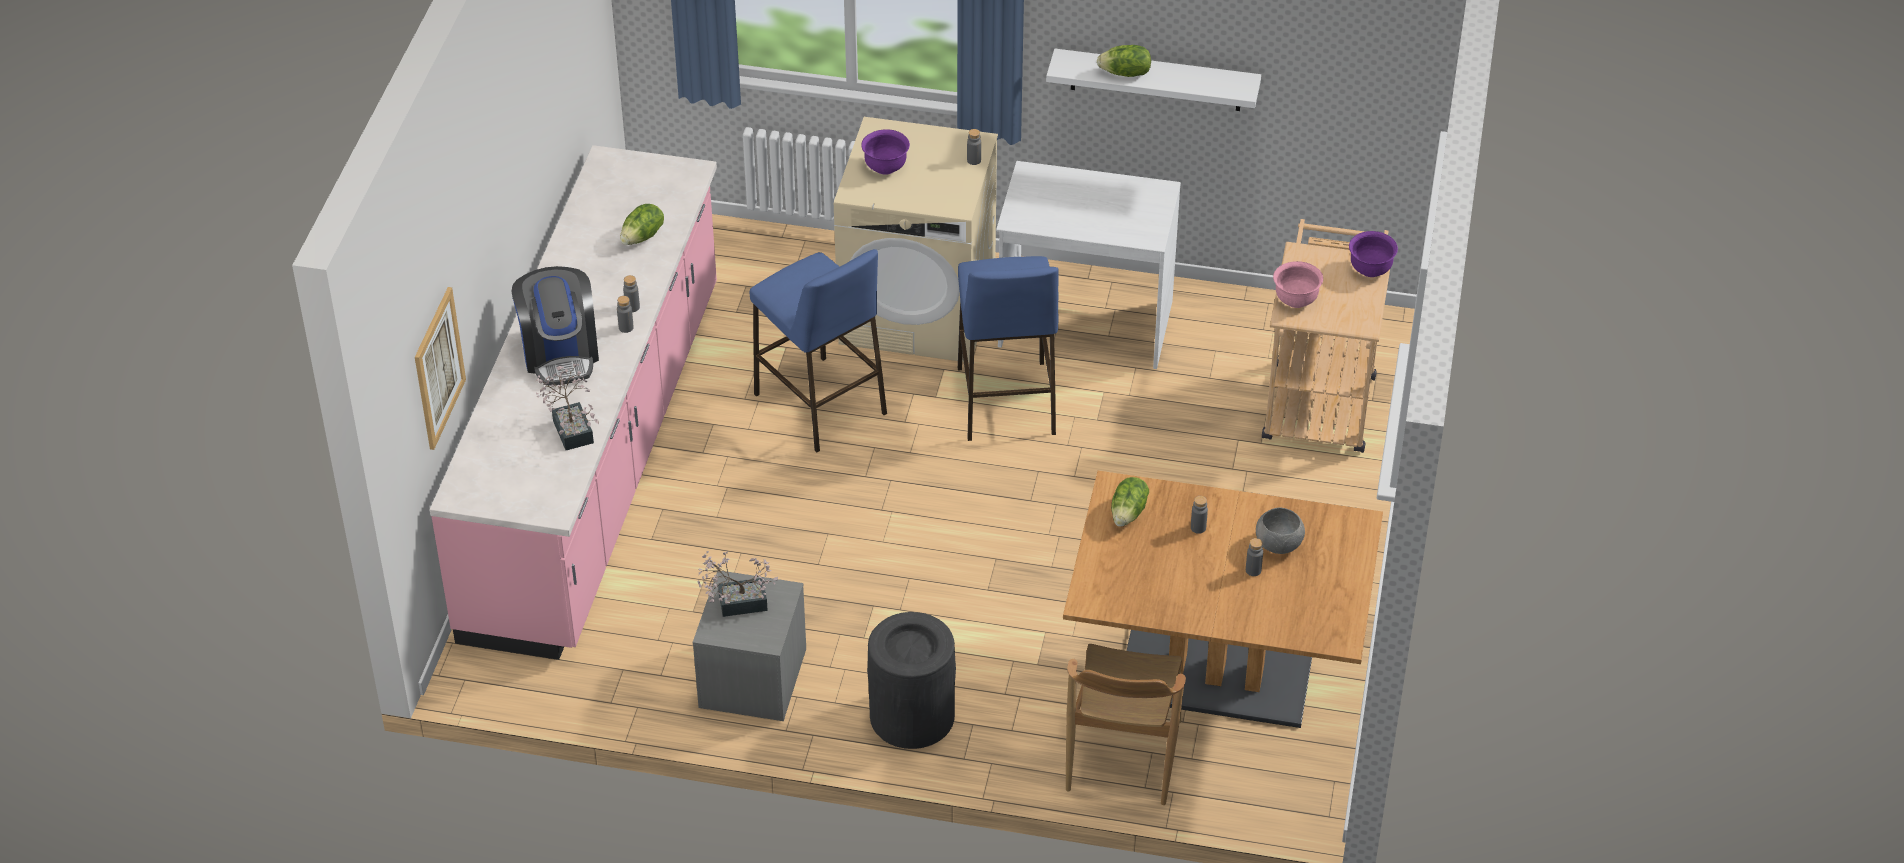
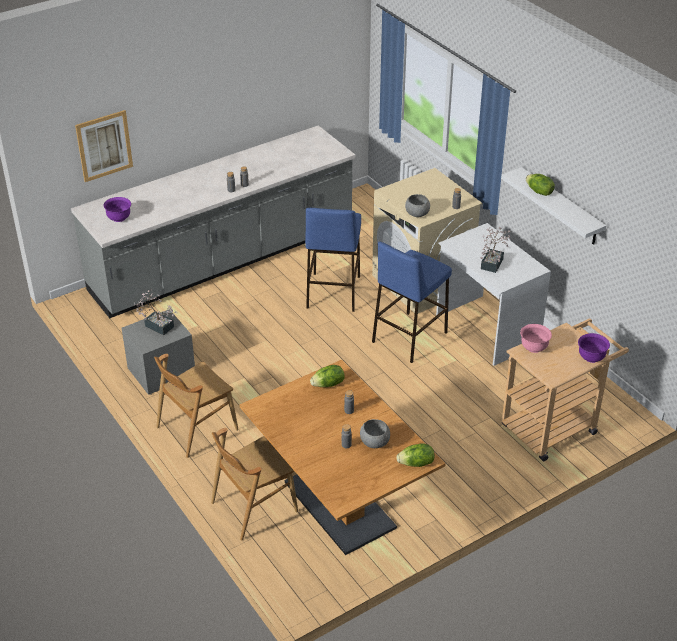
camera: 45 degrees right, 5 degrees down
(560, 353) = (195, 185): coffee machine -> none
(572, 427) = (158, 211): potted plant -> potted plant (493, 262)
(596, 460) = (223, 260): pink counter -> grey counter
(643, 236) = (287, 164): lettuce -> lettuce (416, 463)
(886, 167) = (414, 189): purple bowl -> purple bowl (119, 218)
(911, 716) = (196, 428): black trash can -> brown chair
(939, 202) = (417, 213): none -> grey bowl

